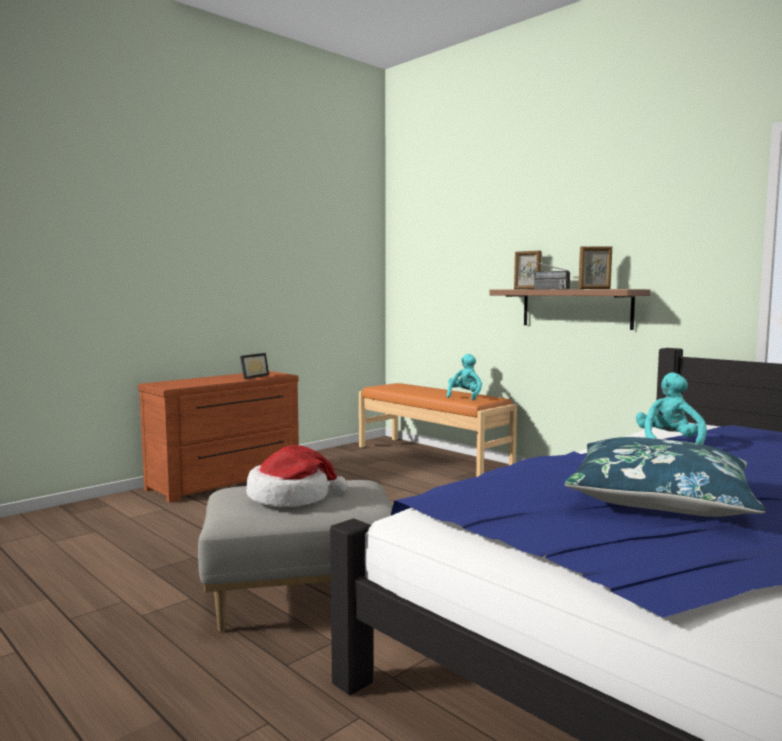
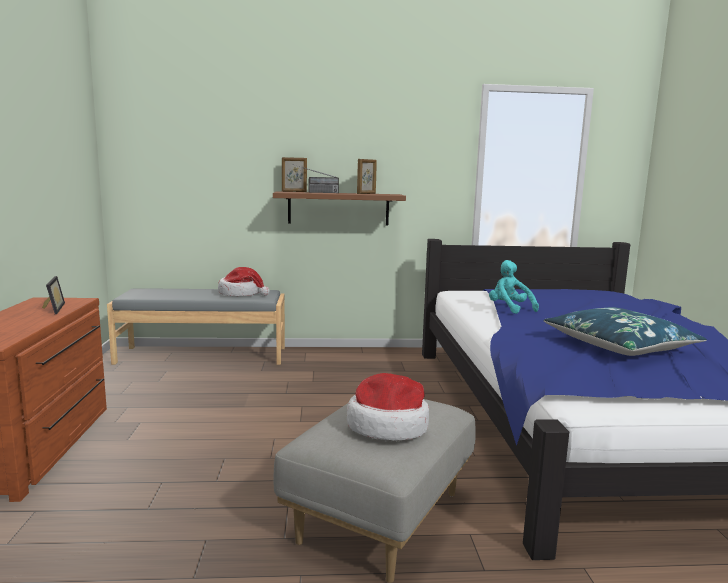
camera: 50 degrees left, 5 degrees up
(433, 456) = (203, 355): orange bench -> grey bench
(465, 396) = (241, 293): turquoise plush toy -> hat

